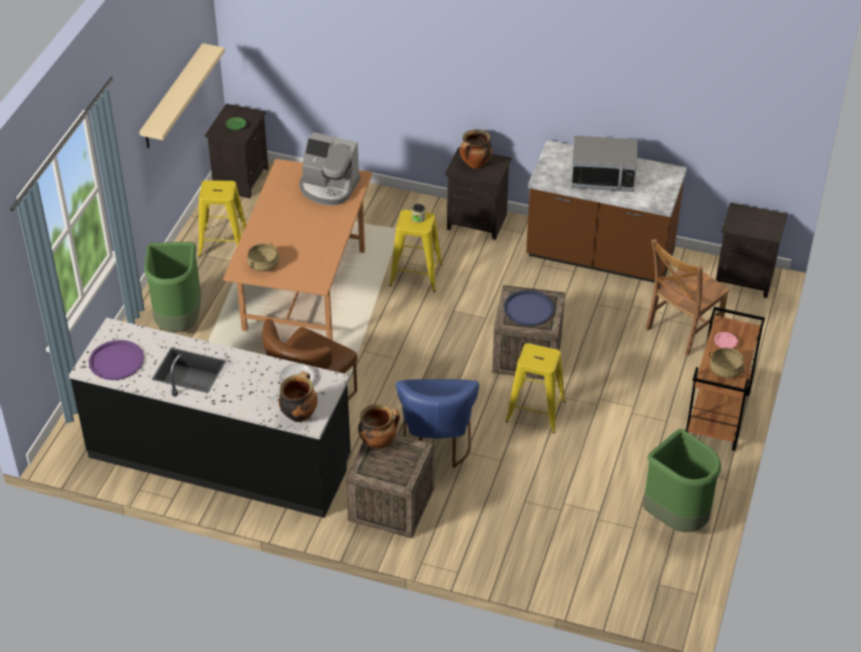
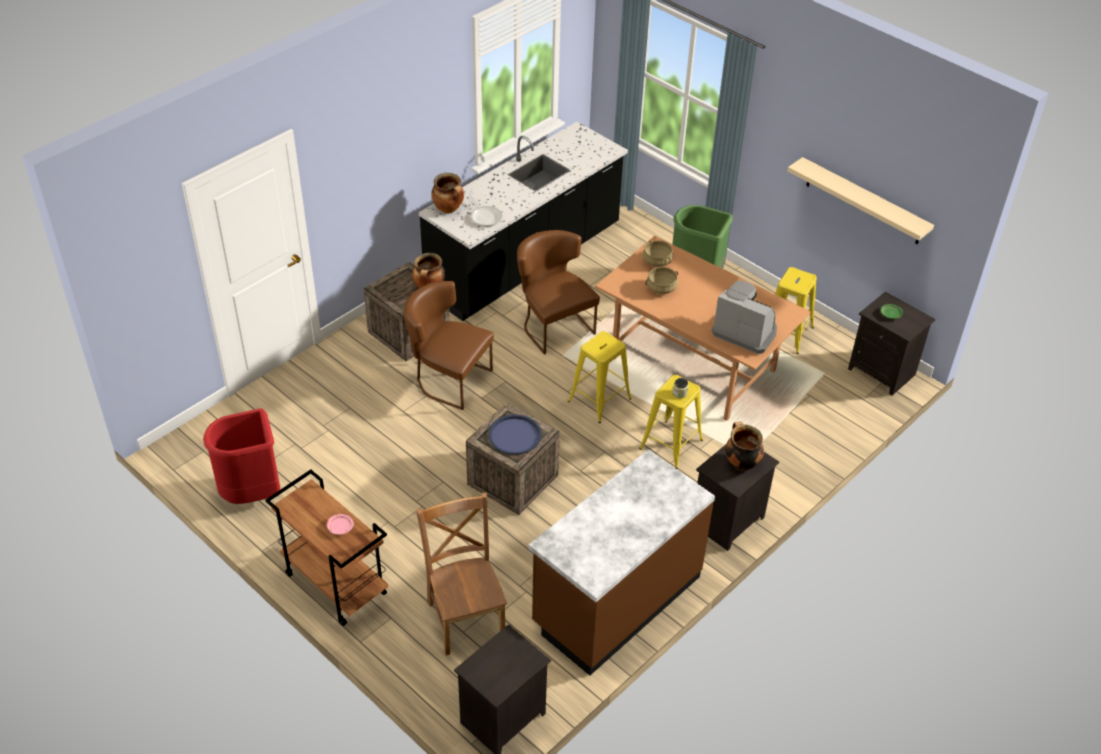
camera: 115 degrees right, 0 degrees up
(116, 361) = (574, 143): purple tray -> none
(328, 187) = (745, 331): coffee machine -> coffee machine turned 75 degrees clockwise
(437, 446) = (448, 379): blue chair -> brown chair
(535, 411) = (439, 455): yellow stool -> yellow stool (599, 400)
(602, 178) = (620, 512): microwave -> none
(676, 518) = (252, 494): green trash can -> red trash can
(725, 370) = (308, 509): beige cooking pot -> beige cooking pot (661, 288)

